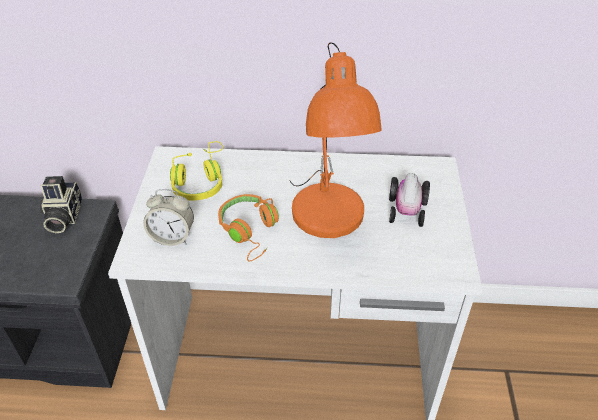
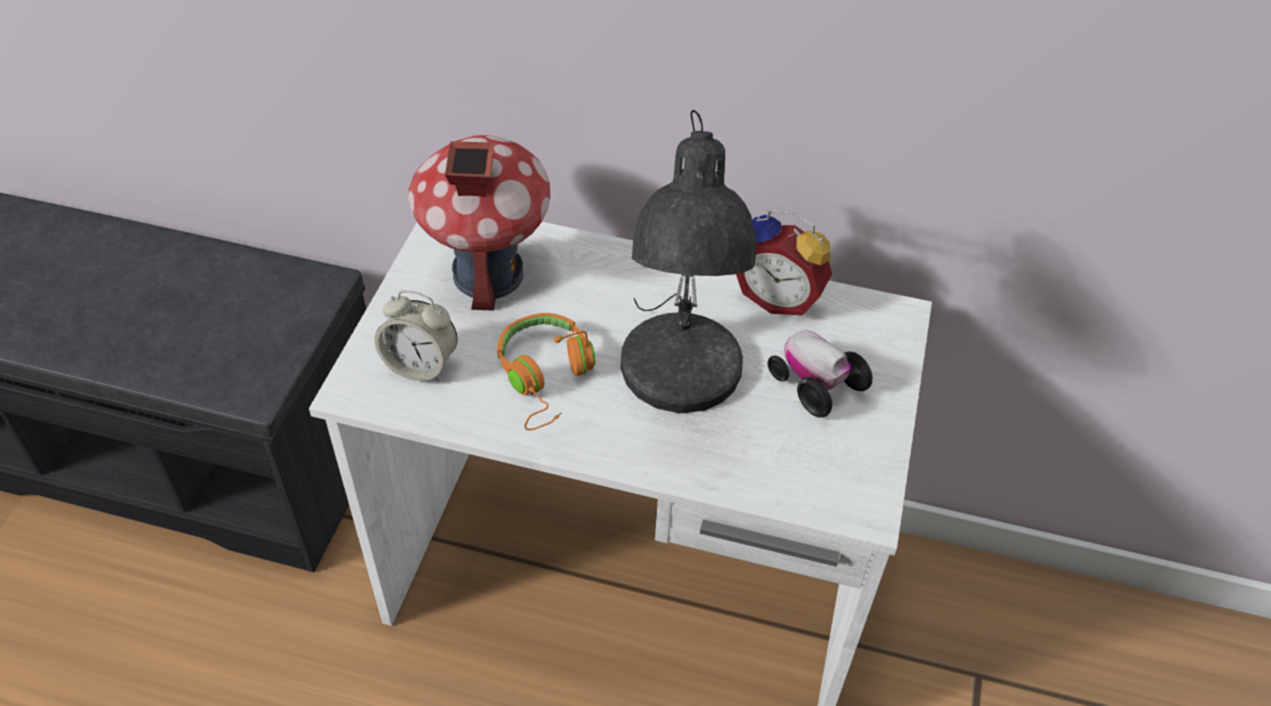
camera: 10 degrees right, 5 degrees up
(63, 216) = (272, 286): camera -> none
(200, 181) = (487, 274): yellow headphones -> toy house
(328, 220) = (678, 379): orange table lamp -> grey table lamp
(372, 167) = (779, 297): none -> alarm clock
(406, 210) = (815, 384): toy car -> toy car turned 120 degrees clockwise

